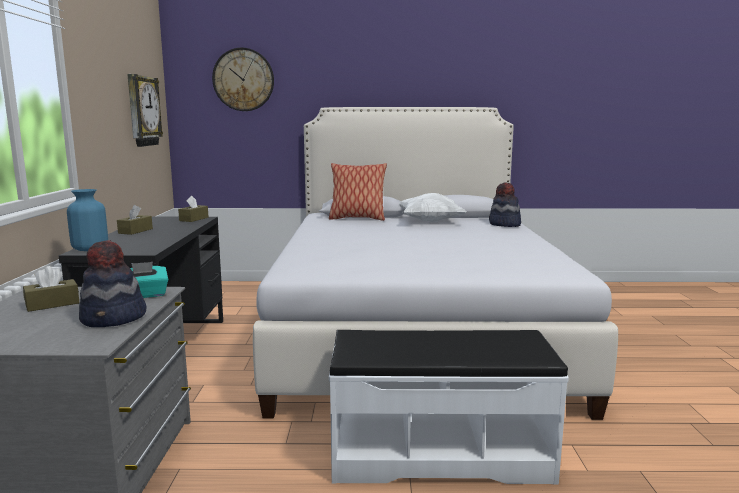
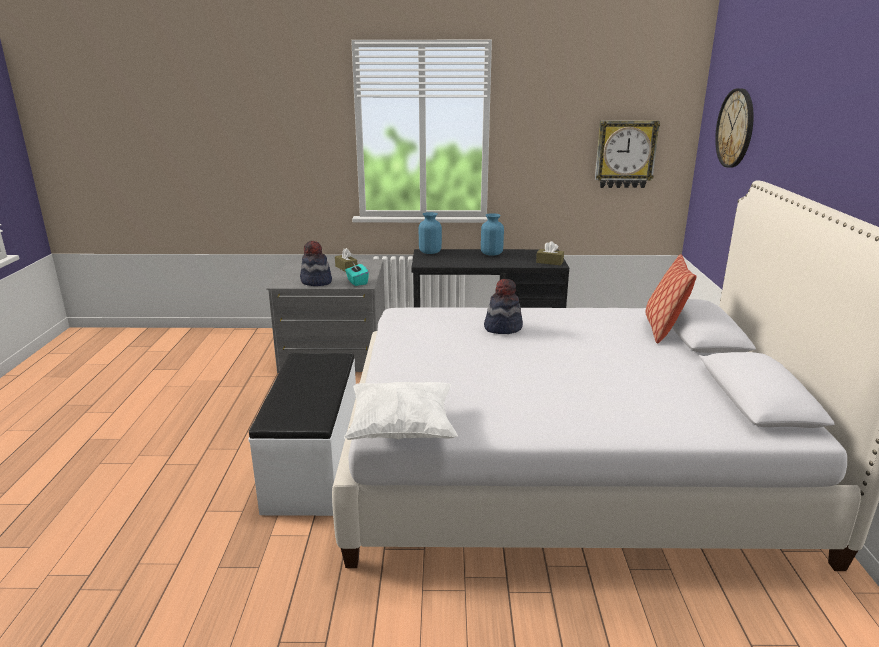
camera: 90 degrees right, 10 degrees up
(135, 231) = (491, 253): brown tissue box -> blue vase
(430, 221) = (673, 371): white pillow -> white pillow (402, 430)
(504, 224) = (683, 424): hat -> hat (502, 327)

